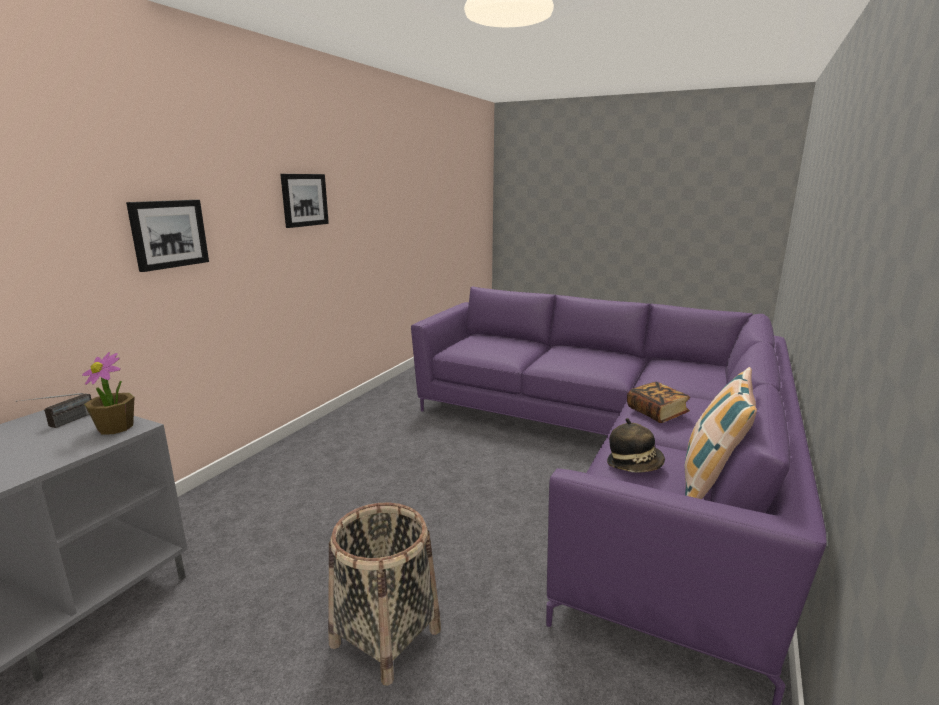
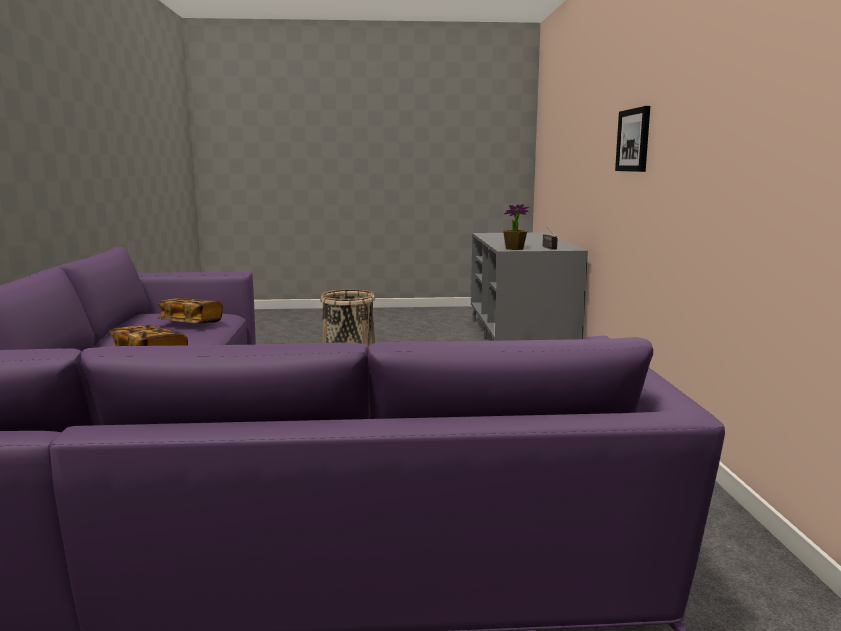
camera: 150 degrees right, 5 degrees down
(304, 200) = (732, 95): picture -> none
(634, 465) = (191, 323): hat -> book
(710, 485) = (131, 323): pillow -> none

